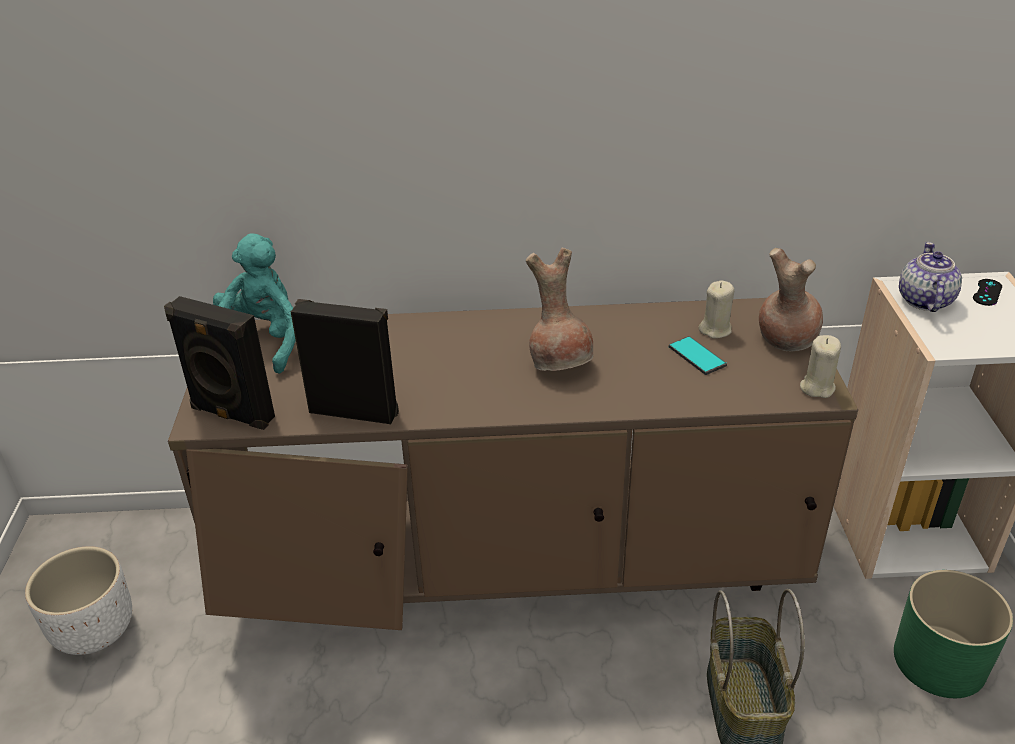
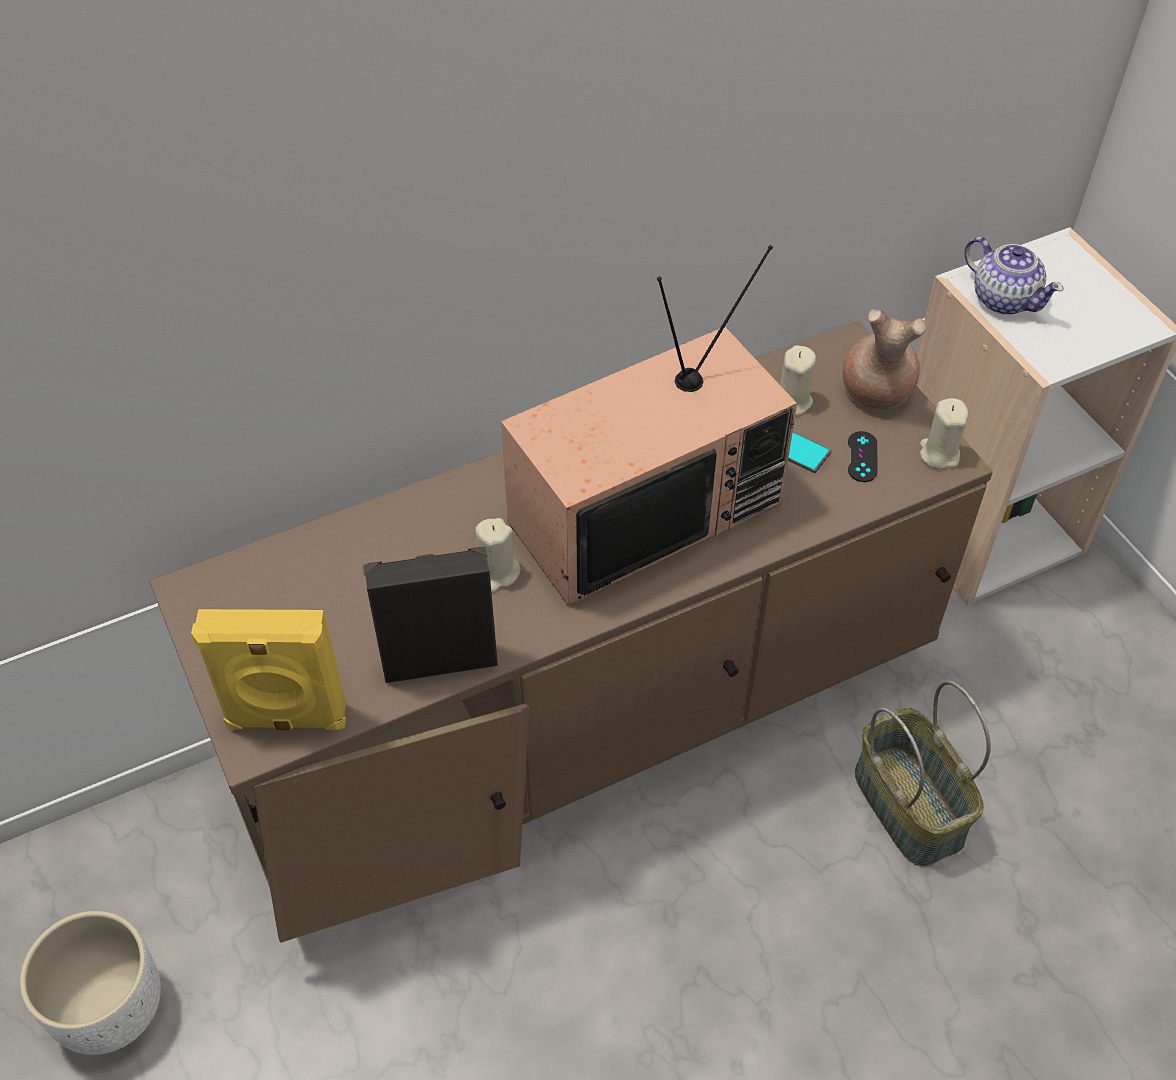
camera: 25 degrees left, 15 degrees up
(231, 415) = (286, 719): black speaker -> yellow speaker
(262, 342) = (247, 592): turquoise plush toy -> none
(429, 373) = (496, 573): none -> beige candle
(561, 364) = (645, 508): brown vase -> television
(924, 301) = (1003, 298): teapot -> teapot turned 150 degrees clockwise
(940, 661) = (1073, 678): green planter -> none
(987, 292) = (1061, 266): black game controller -> black game controller (862, 457)

